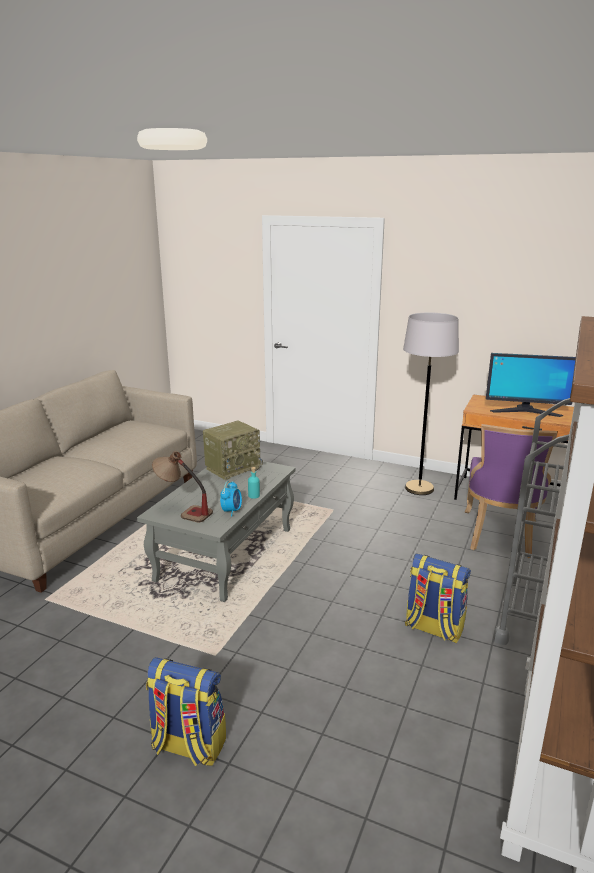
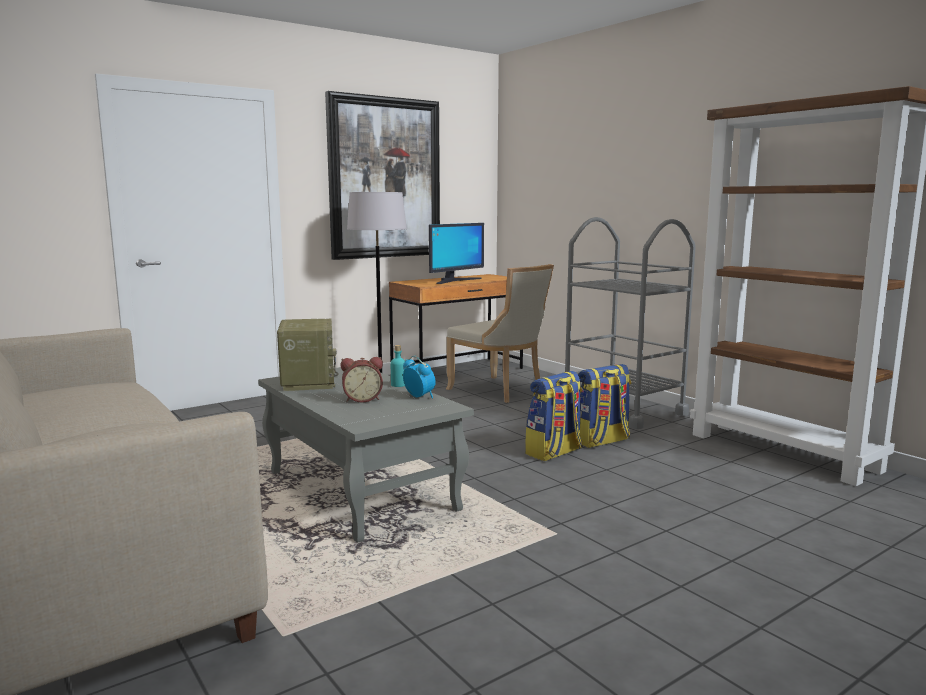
camera: 60 degrees left, 10 degrees down
(183, 512) = (383, 413): table lamp -> none
(187, 746) = (697, 576): backpack -> backpack (554, 453)
(209, 496) = (362, 399): none -> alarm clock
(485, 297) = (385, 178): none -> picture
(499, 536) = (499, 391): purple chair -> beige chair

